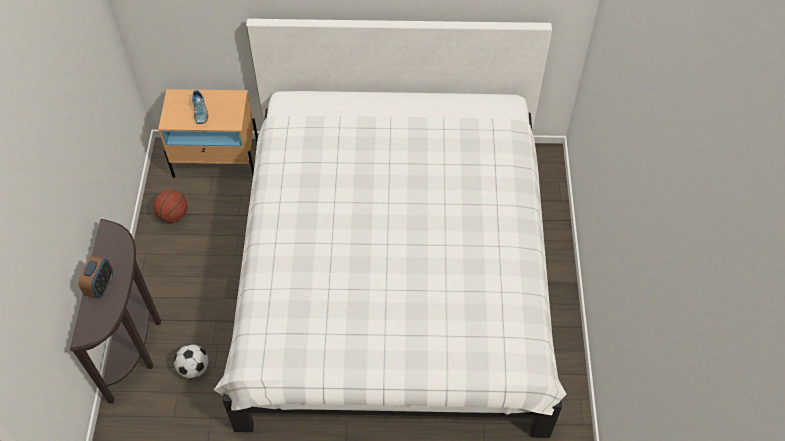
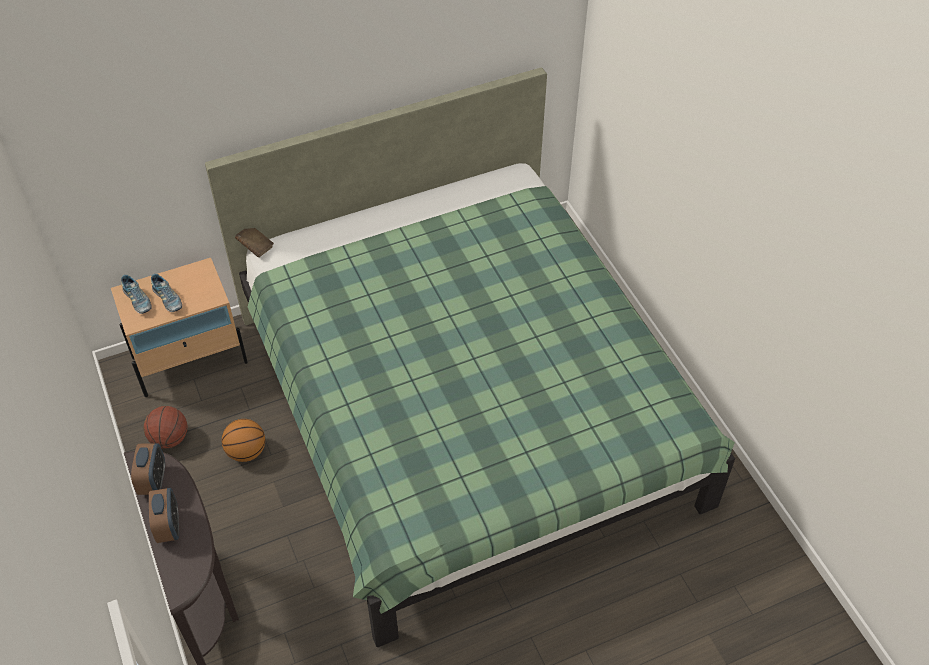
camera: 25 degrees left, 5 degrees down
(108, 248) = (153, 481): none -> alarm clock
(179, 105) = (137, 300): none -> shoe
(194, 368) = (289, 598): football -> none
(220, 246) = (246, 451): none -> basketball
(277, 94) = (255, 247): none -> brown book
(393, 277) = (464, 409): white bed -> green bed

